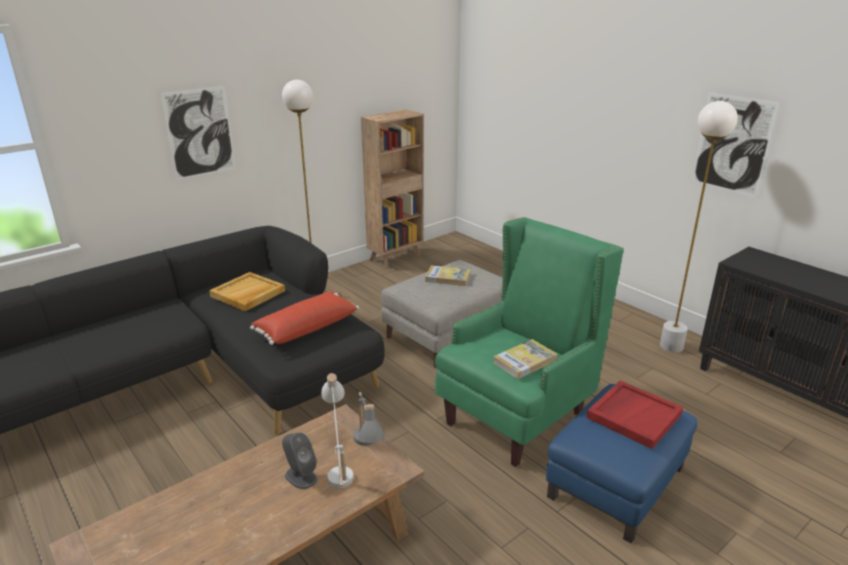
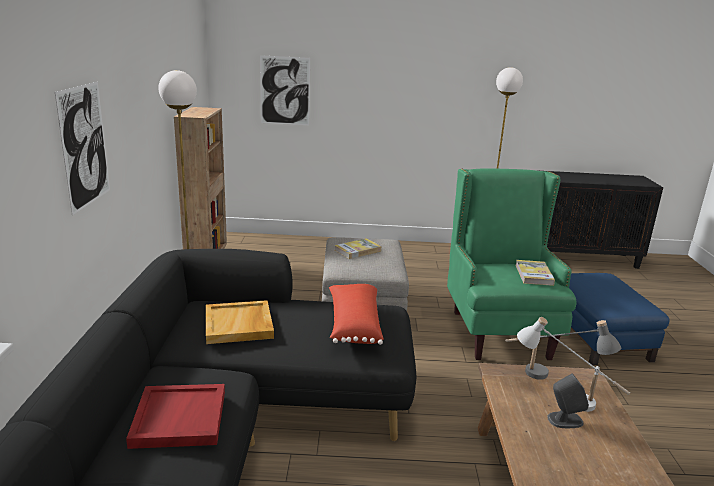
camera: 50 degrees left, 5 degrees down
(633, 415) = (603, 283): red tray -> red tray (179, 418)
(732, 144) = (496, 100): picture -> picture (285, 91)

